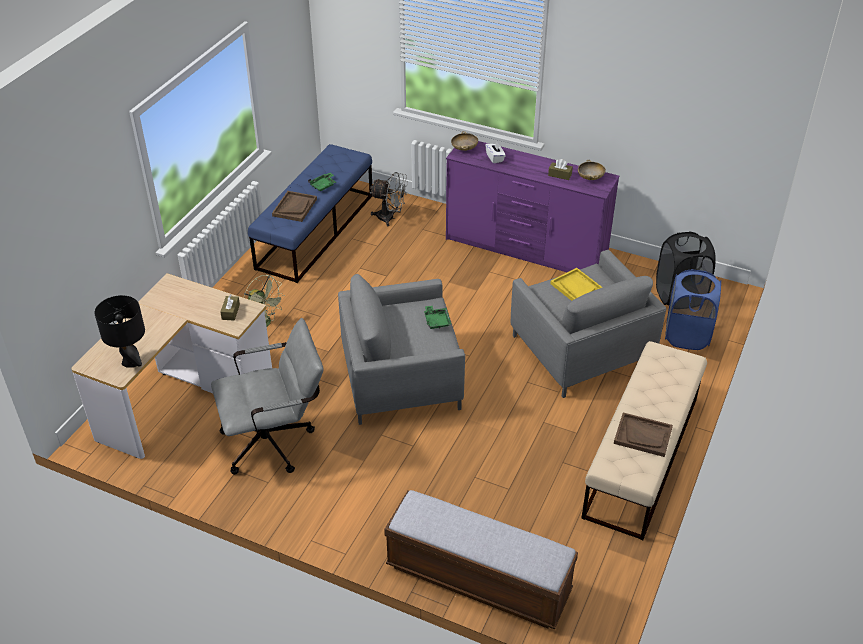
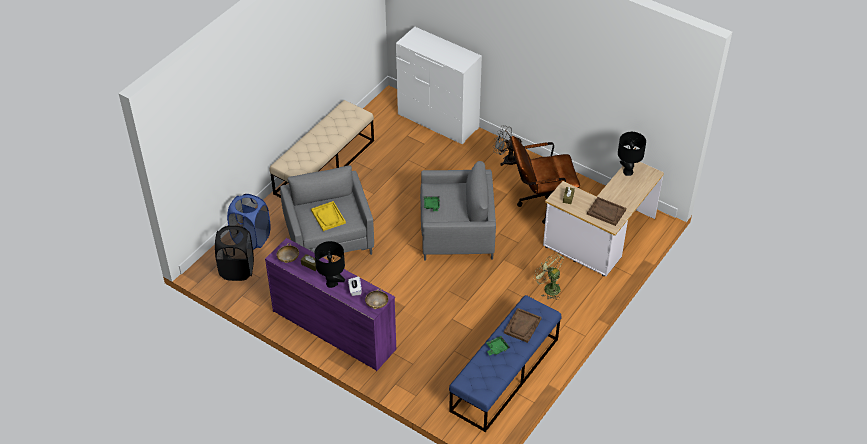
camera: 170 degrees left, 5 degrees up
(275, 441) = (541, 202): grey office chair -> brown office chair
(390, 218) = (438, 381): grey fan -> grey fan (506, 159)
(478, 579) = (438, 121): bench -> white dresser
(525, 161) = (332, 283): none -> black table lamp
(643, 436) = (333, 126): brown tray -> brown tray (606, 212)

